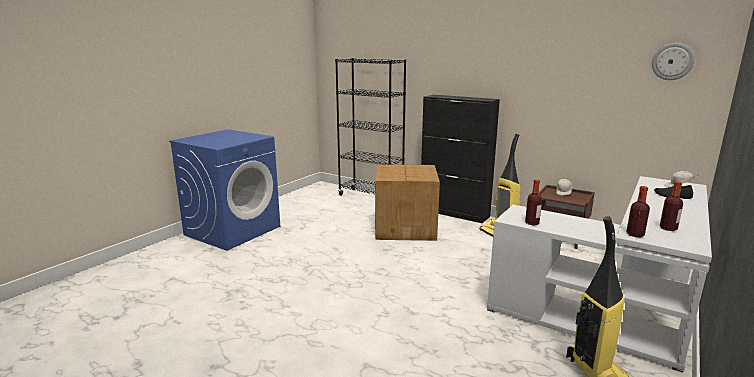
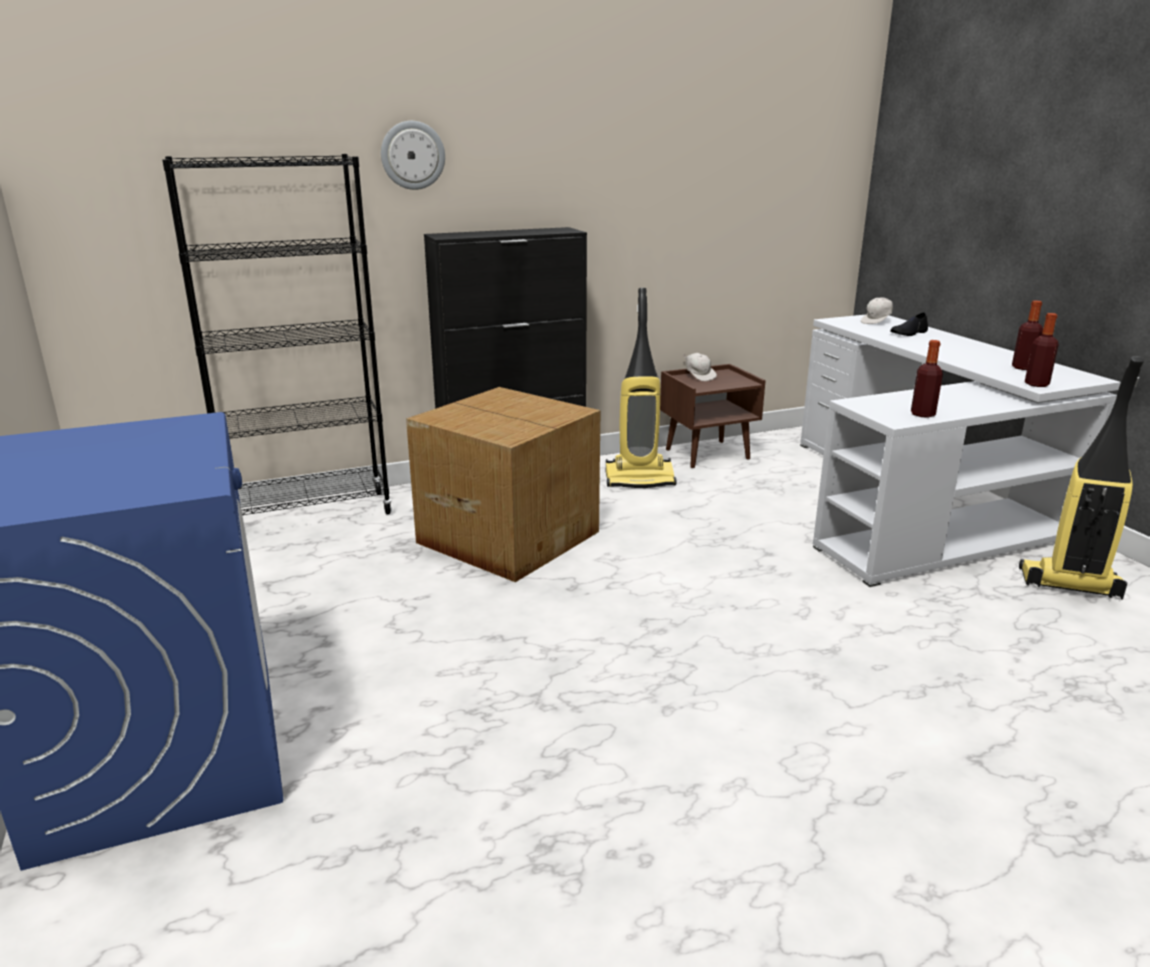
camera: 55 degrees left, 5 degrees up
(672, 61) = (810, 139): wall clock -> wall clock (412, 155)

